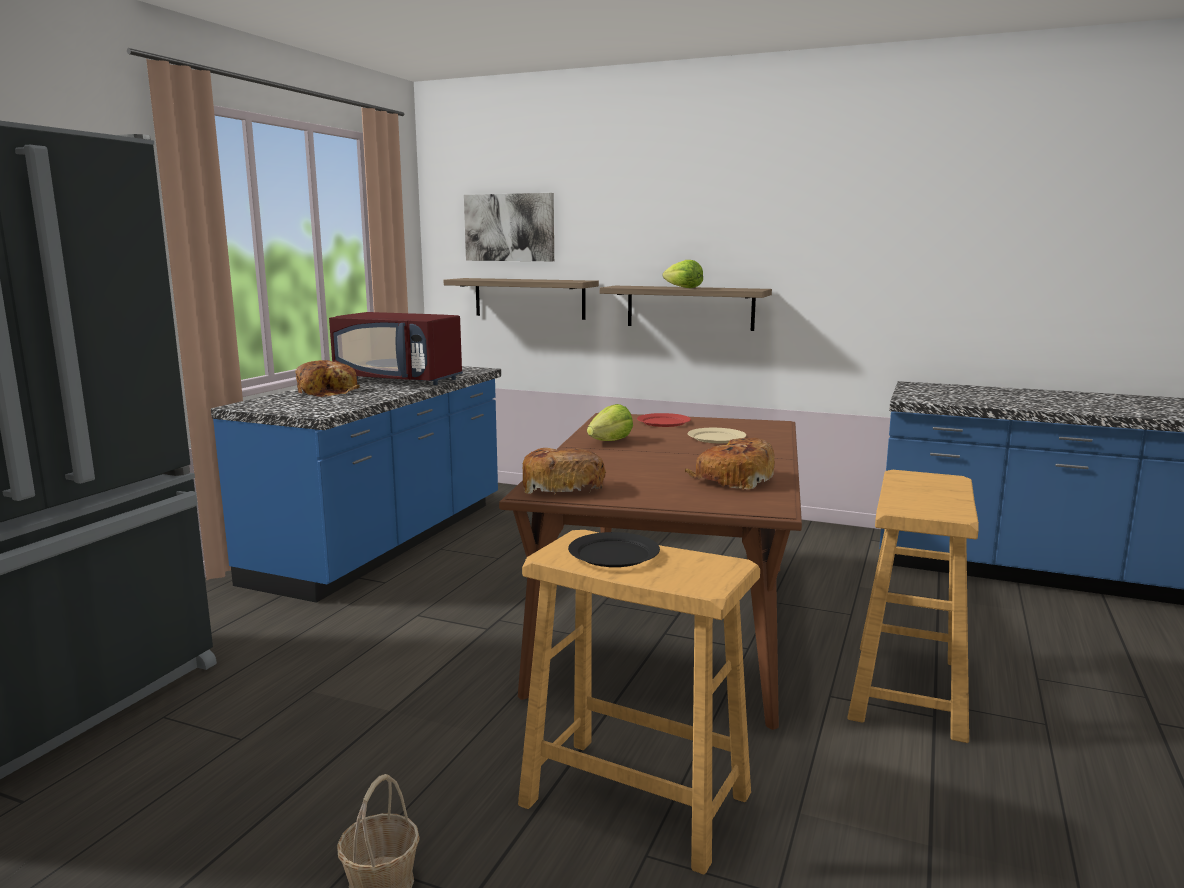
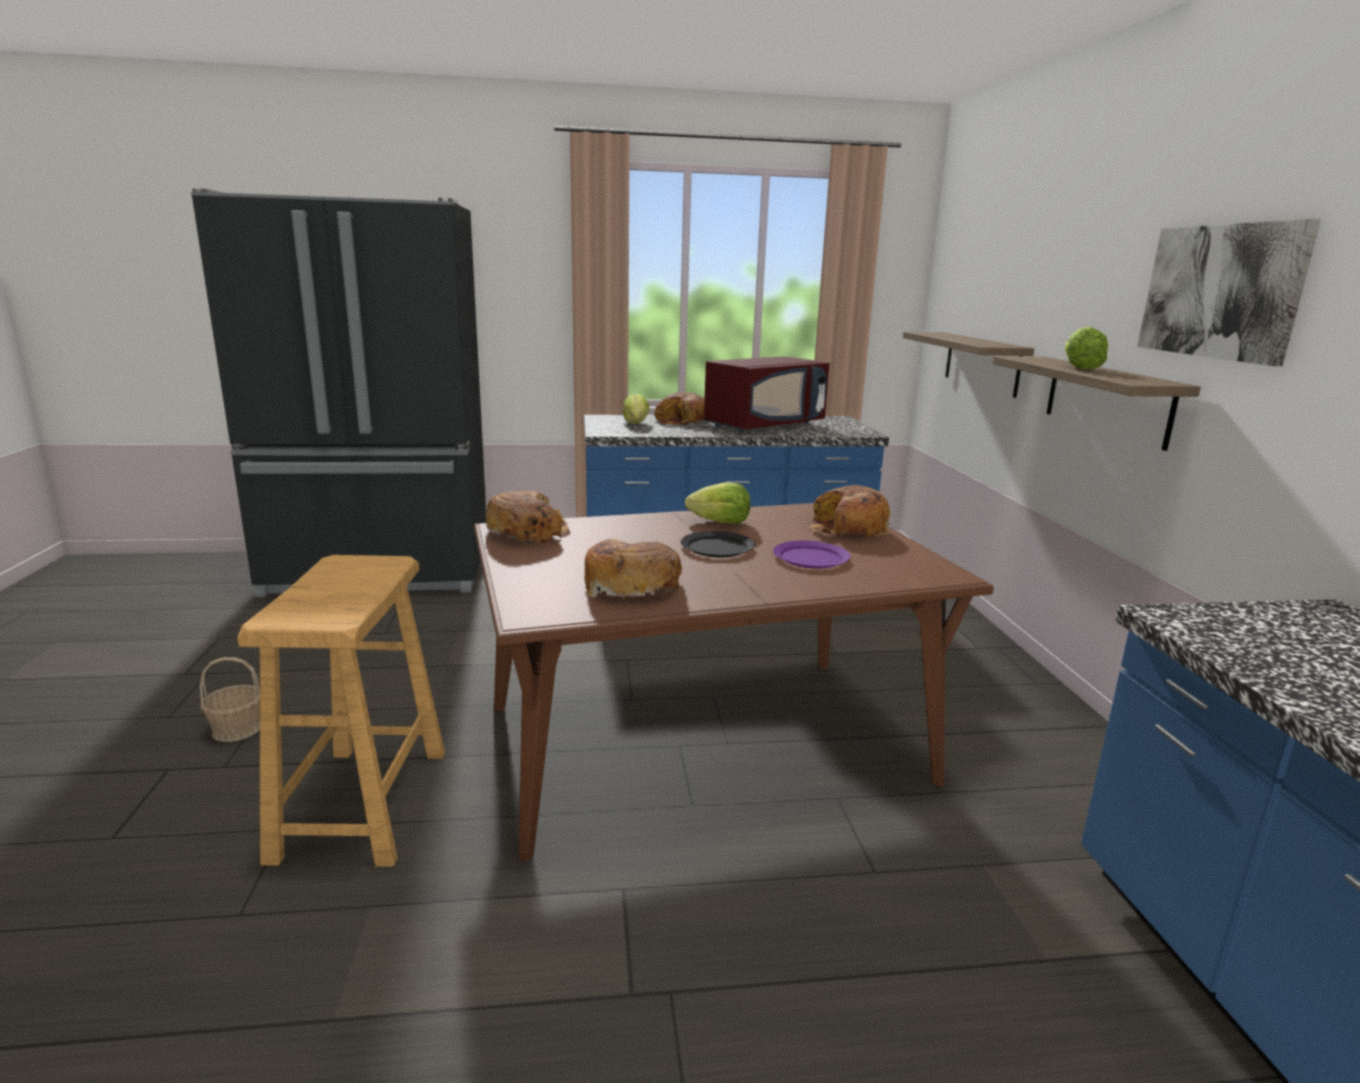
camera: 60 degrees right, 5 degrees up
(304, 401) = (636, 424): none -> lettuce
(400, 380) = (764, 425): red microwave -> red microwave turned 120 degrees counterclockwise
(509, 227) = (982, 274): picture -> picture (1221, 291)
(613, 553) = (350, 577): black plate -> black plate (717, 547)
(663, 422) = (846, 528): red plate -> bread
(716, 438) = (810, 558): beige plate -> purple plate
(908, 690) = (687, 959): beige stool -> none

